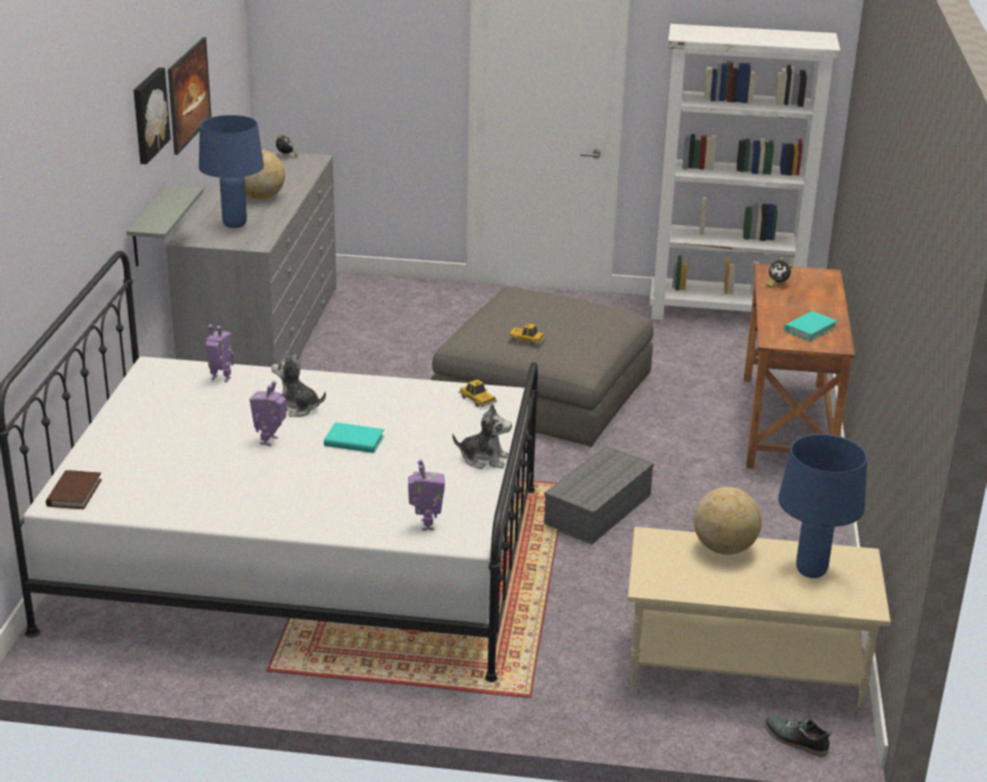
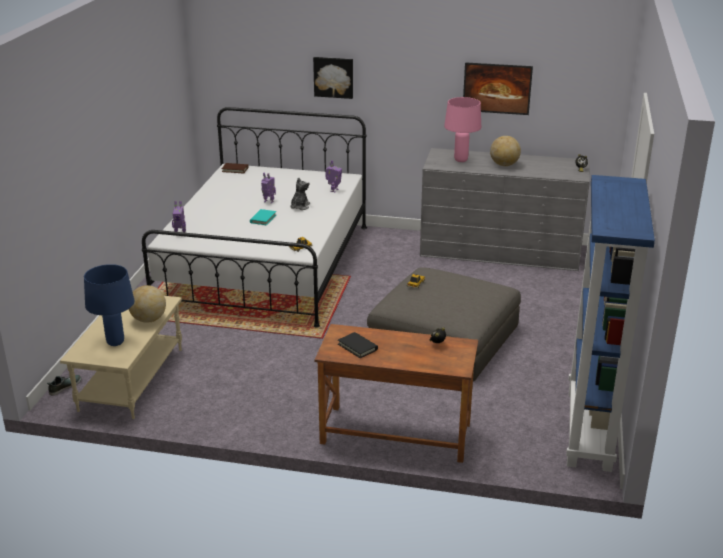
camera: 95 degrees right, 0 degrees up
(148, 115) = (428, 74): picture -> picture (333, 77)
(149, 227) = (413, 129): grey shelf -> none
(235, 224) = (461, 160): blue table lamp -> pink table lamp
(484, 459) = (236, 247): plush toy -> none
(598, 511) = (291, 347): grey storage box -> none
(725, 314) = (590, 430): white bookcase -> blue bookcase
(810, 329) = (357, 347): turquoise book -> black book

